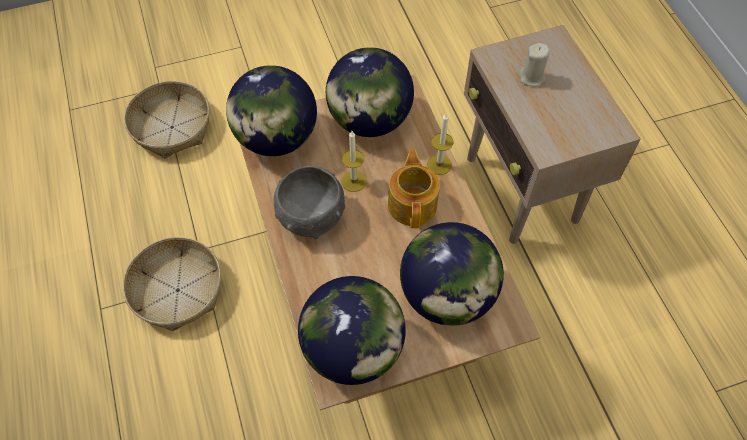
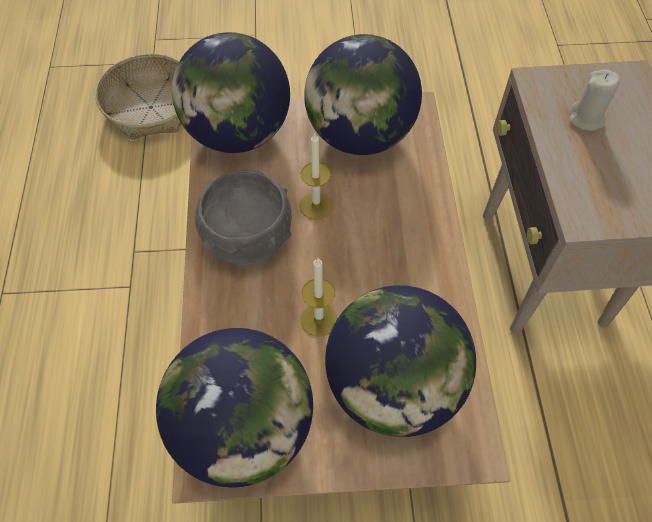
camera: 15 degrees right, 0 degrees up
(177, 290) = (93, 293): basket -> none
(413, 204) = (384, 252): teapot -> none
(439, 164) = (433, 209): candle -> candle (319, 319)

